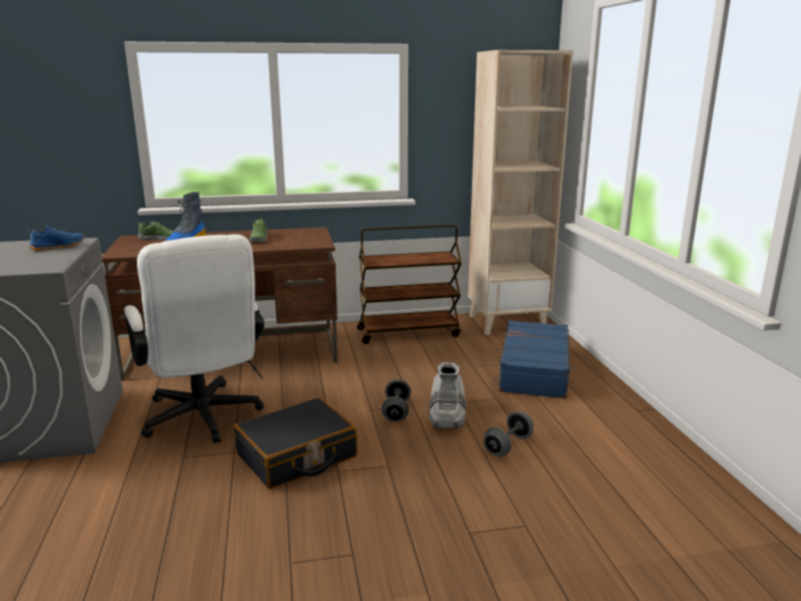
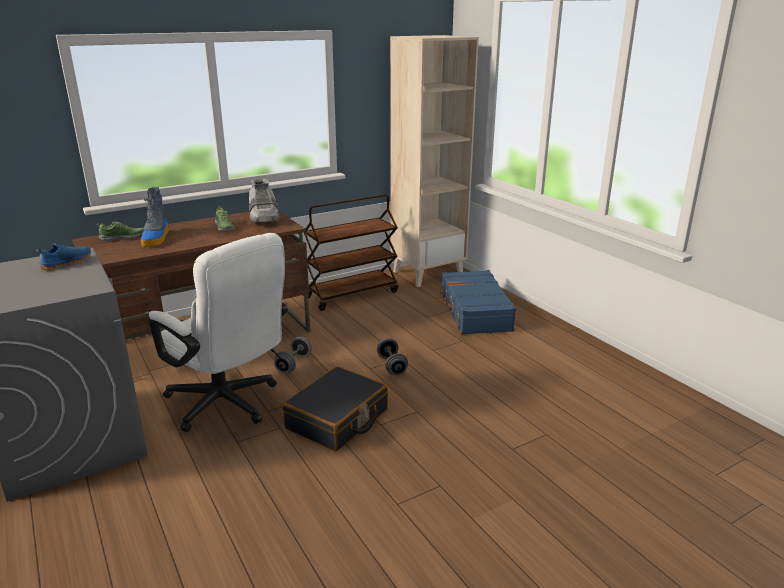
camera: 20 degrees left, 5 degrees up
(447, 416) = (434, 362): grey boot -> grey boot (264, 219)
(508, 445) = (495, 377): grey dumbbell -> grey dumbbell (294, 364)

